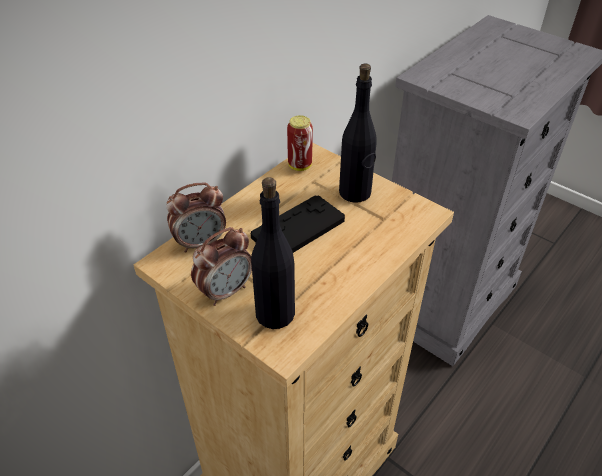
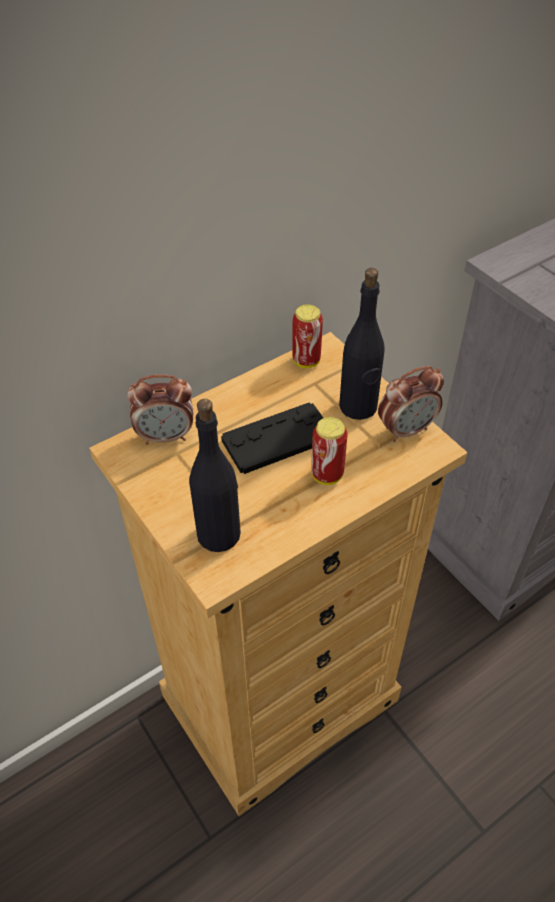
camera: 15 degrees right, 5 degrees up
(226, 291) = (175, 498): alarm clock -> alarm clock (406, 430)
(350, 248) = (327, 475): none -> can

